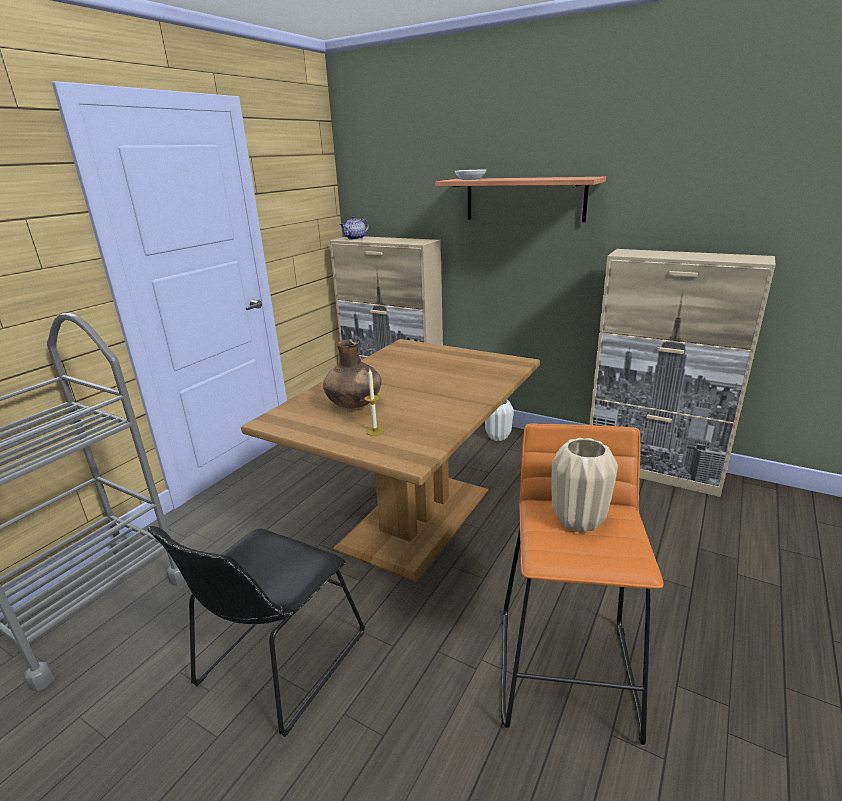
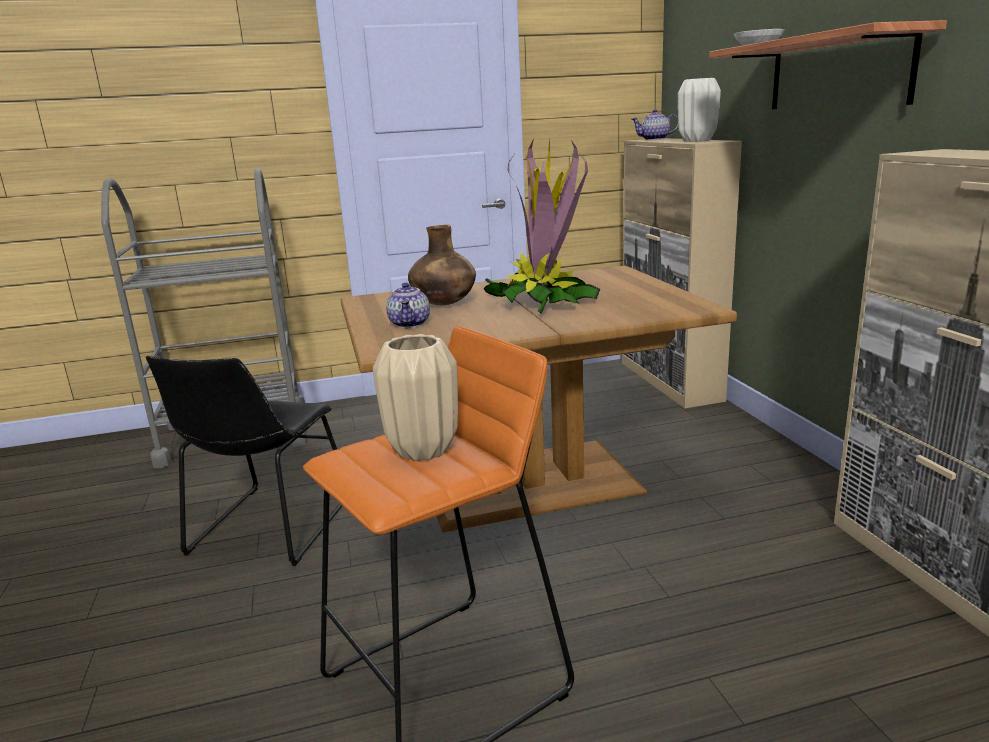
camera: 45 degrees right, 5 degrees down
(277, 663) = (268, 528): black chair -> black chair turned 60 degrees counterclockwise
(375, 431) = (410, 324): candle -> teapot
(418, 382) = (542, 301): none -> potted plant
(498, 437) = (756, 447): white vase -> white vase (697, 141)

